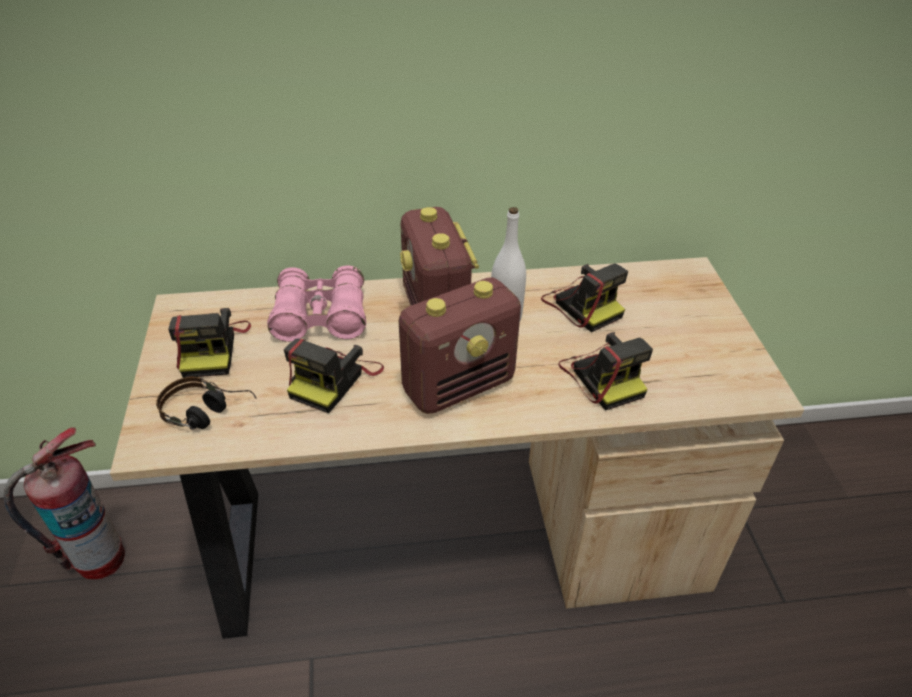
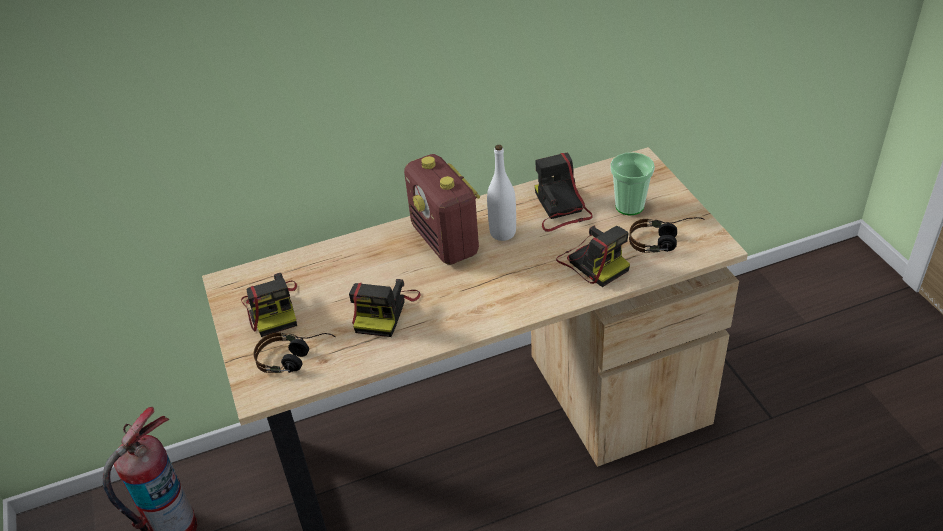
camera: 10 degrees left, 0 degrees up
(321, 317) = (351, 264): pink binoculars -> none
(459, 385) = (485, 293): radio -> none
(582, 305) = (560, 208): camera -> camera turned 150 degrees counterclockwise
(666, 319) = (629, 206): none -> cup
(700, 371) = (665, 241): none -> headphones

